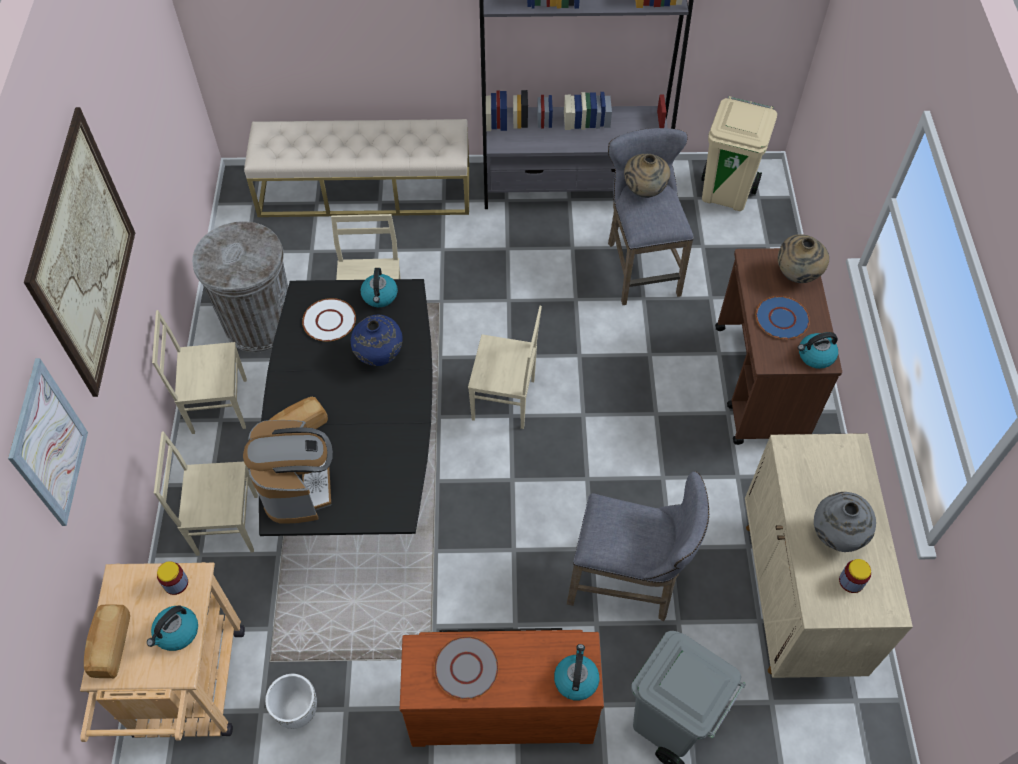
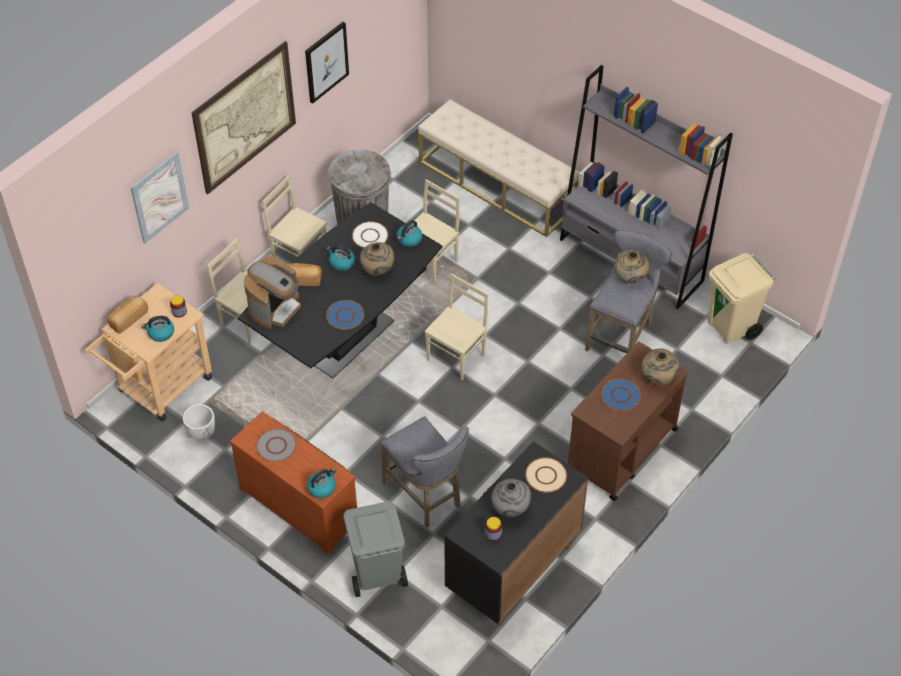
camera: 40 degrees right, 5 degrees down
(125, 125) = (326, 62): none -> picture
(379, 357) = (377, 271): blue vase -> beige vase
(394, 437) = (344, 315): none -> blue plate
(504, 401) = (457, 357): beige chair -> beige chair turned 105 degrees counterclockwise
(796, 597) = (512, 570): beige cabinet -> black cabinet
(815, 356) = (616, 427): kettle -> kettle (341, 263)
(827, 465) = (546, 475): none -> beige plate

